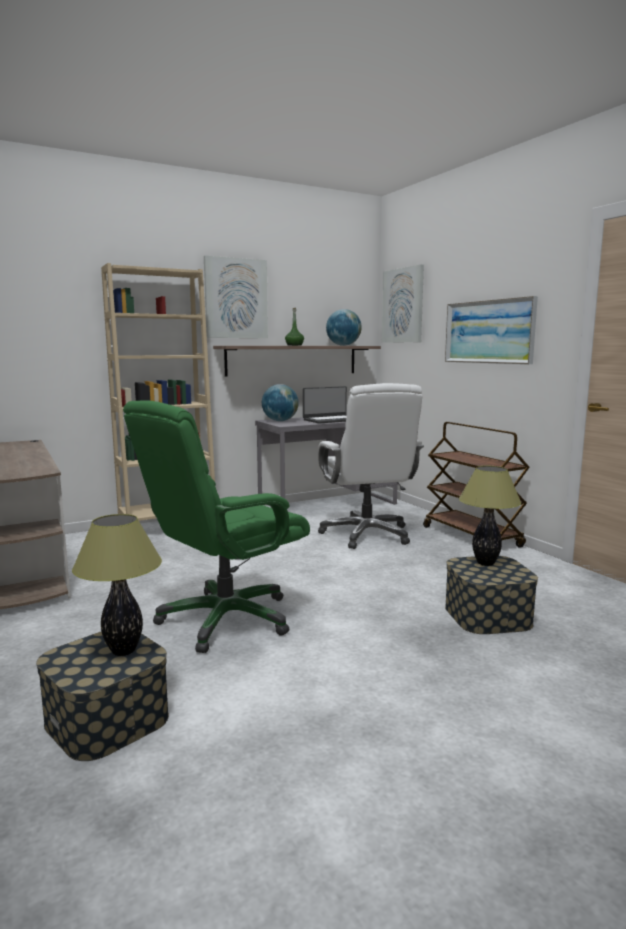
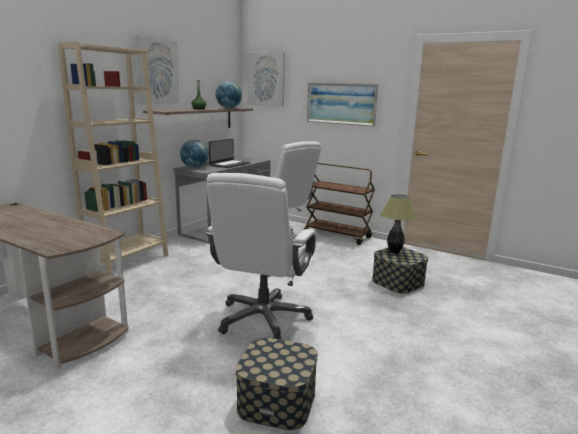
camera: 30 degrees left, 5 degrees up
(124, 650) = (285, 352): table lamp -> none
(225, 619) = (263, 319): green office chair -> white office chair

